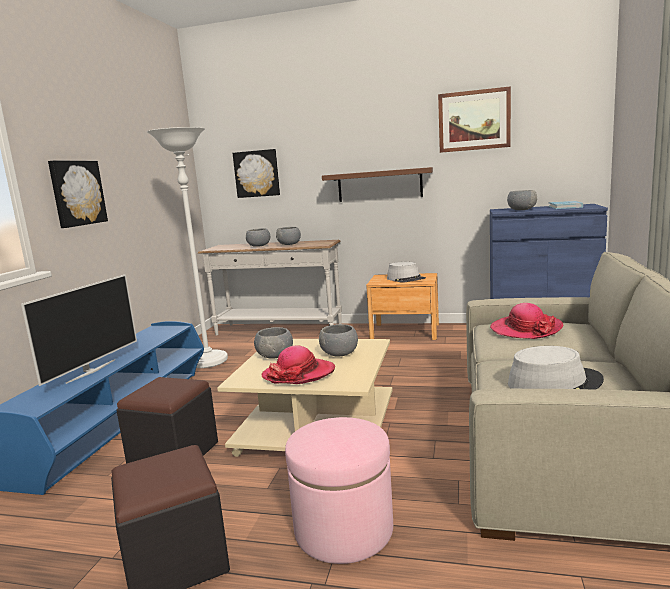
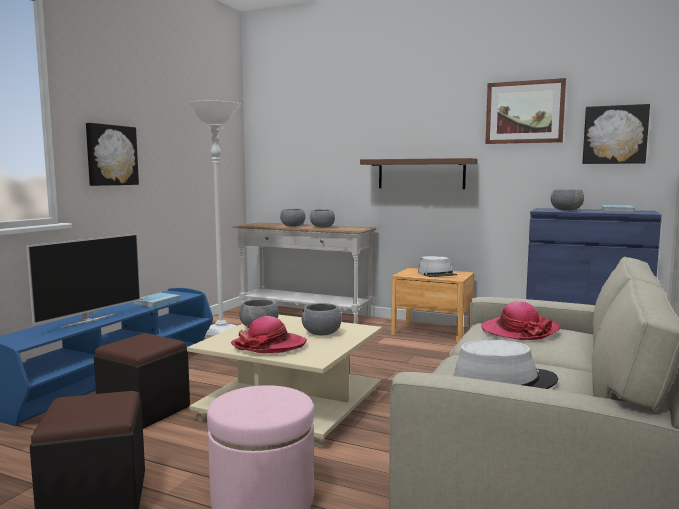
camera: 10 degrees right, 5 degrees down
(149, 340) = (156, 302): none -> blue book
(257, 173) = (301, 154): picture -> picture (615, 135)

